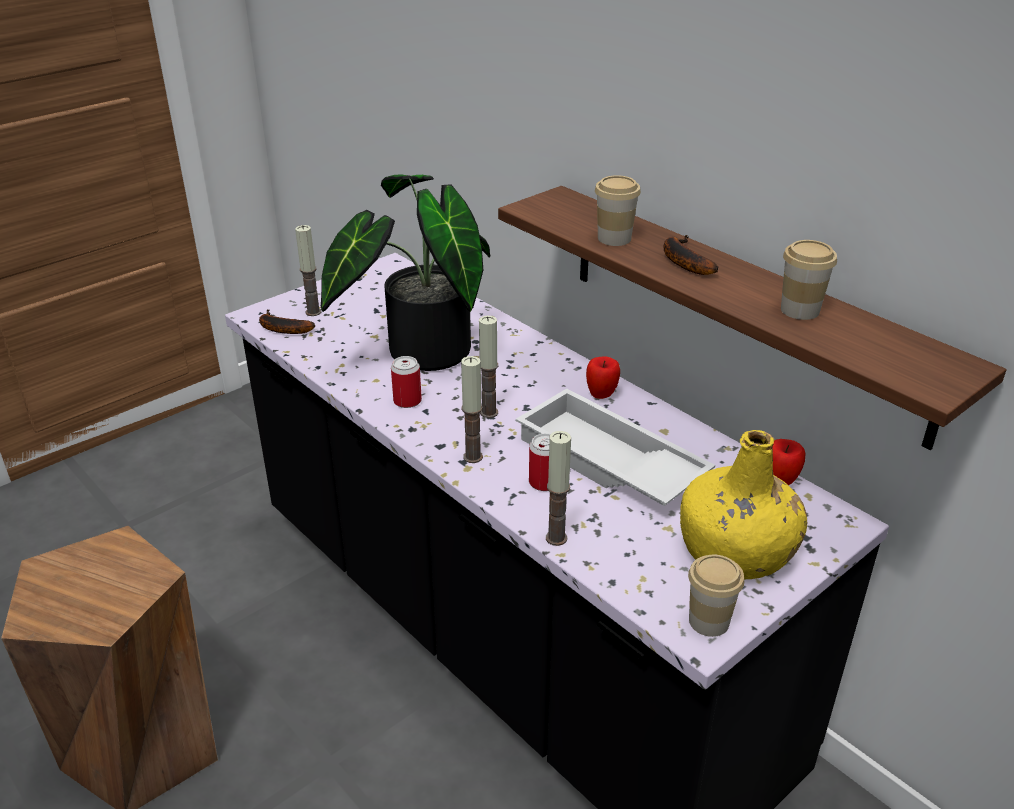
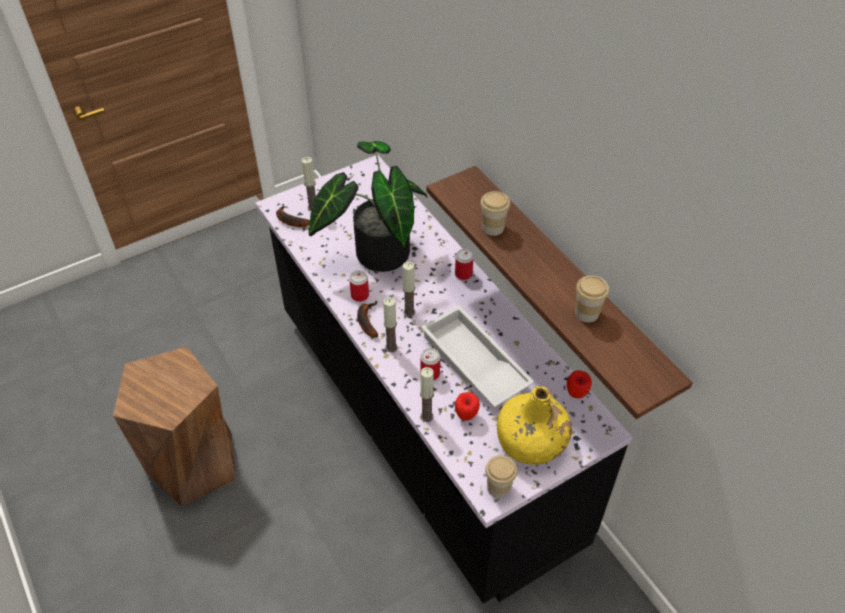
camera: 10 degrees right, 15 degrees up
(557, 362) = (463, 274): none -> can
(601, 395) = (484, 307): apple -> apple (466, 416)
(682, 261) = (529, 256): banana -> banana (366, 320)

